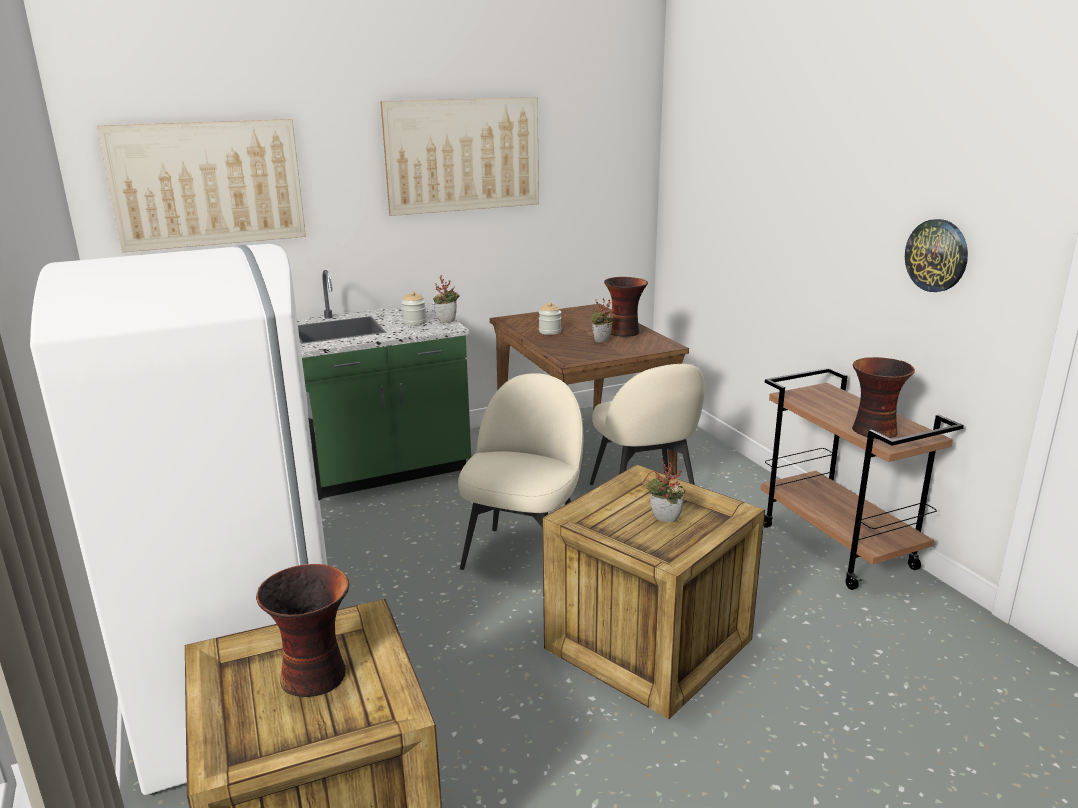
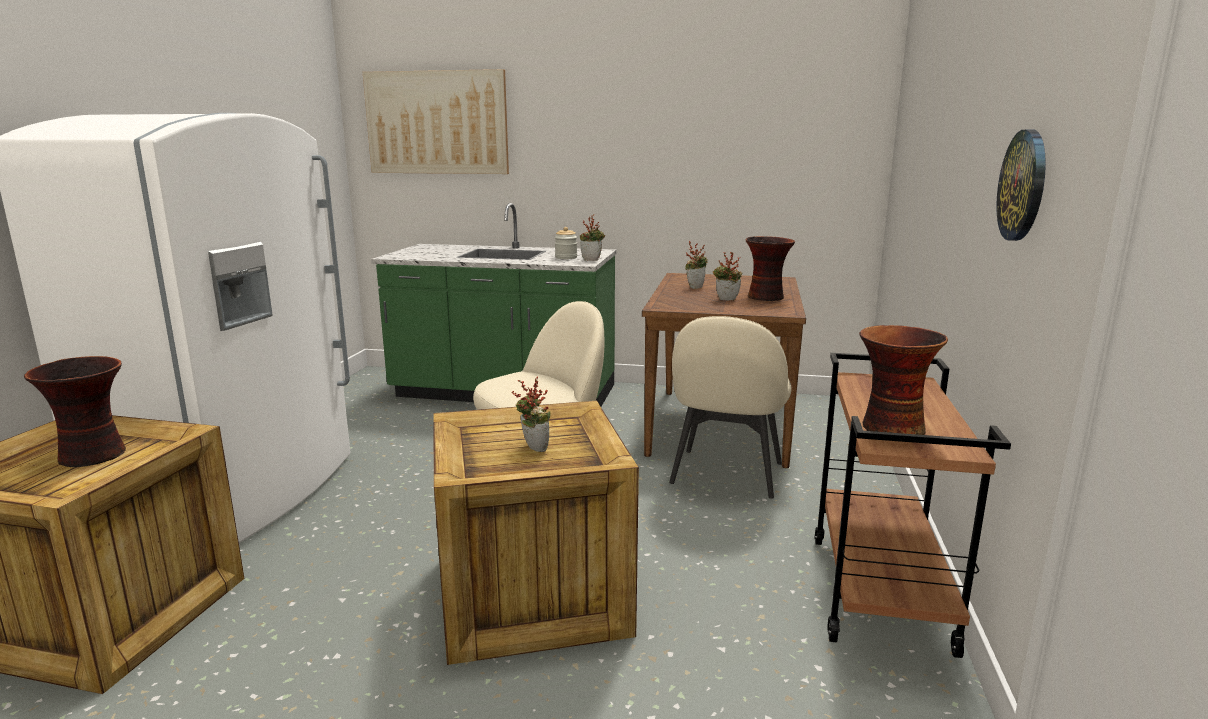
camera: 35 degrees right, 5 degrees down
(463, 155) = (659, 108): picture -> none
(550, 332) = (695, 287): jar -> potted plant

